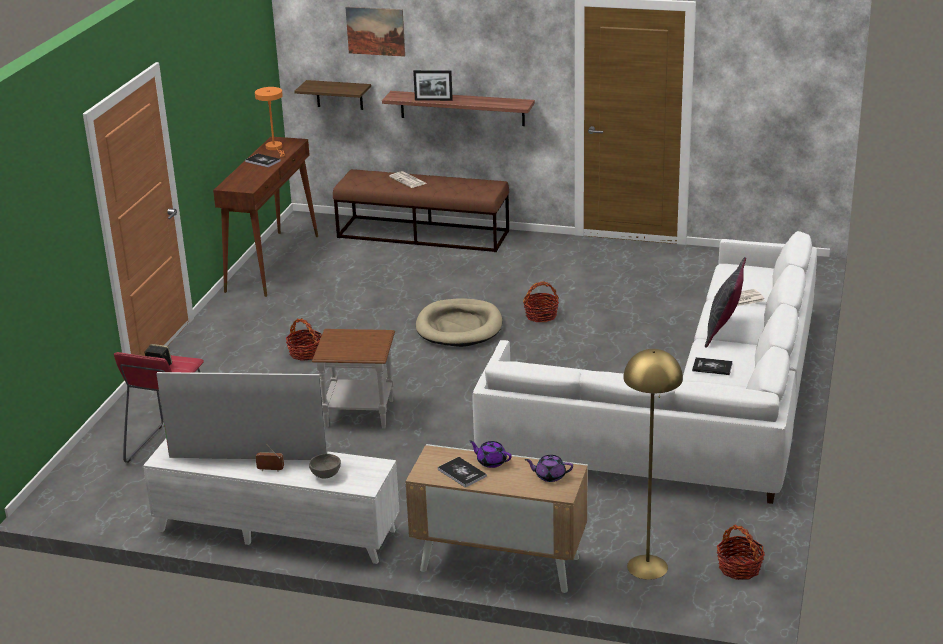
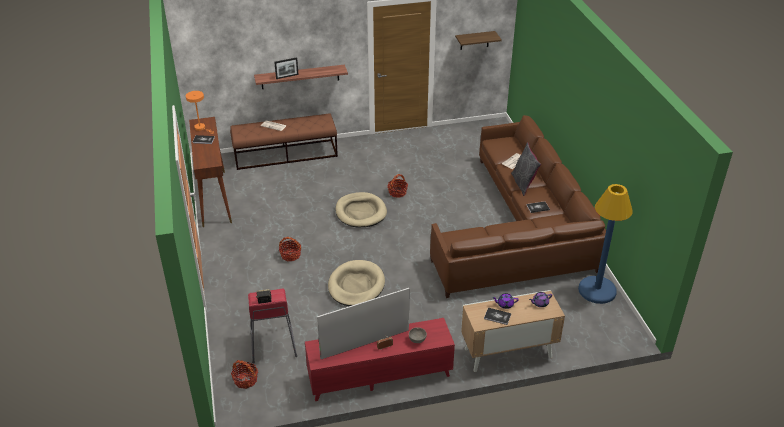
camera: 30 degrees left, 10 degrees up
(277, 530) = (379, 376): white tv stand -> red tv stand
(339, 95) = (220, 83): shelf -> shelf (474, 40)
(358, 413) = (356, 286): brown side table -> beige dog bed
(375, 31) = (242, 41): picture -> none
(647, 567) = (575, 328): yellow floor lamp -> none
(693, 411) = (520, 230): white sofa -> brown sofa
(739, 568) = (614, 314): basket -> basket (245, 380)
(743, 527) = (597, 290): none -> blue floor lamp

